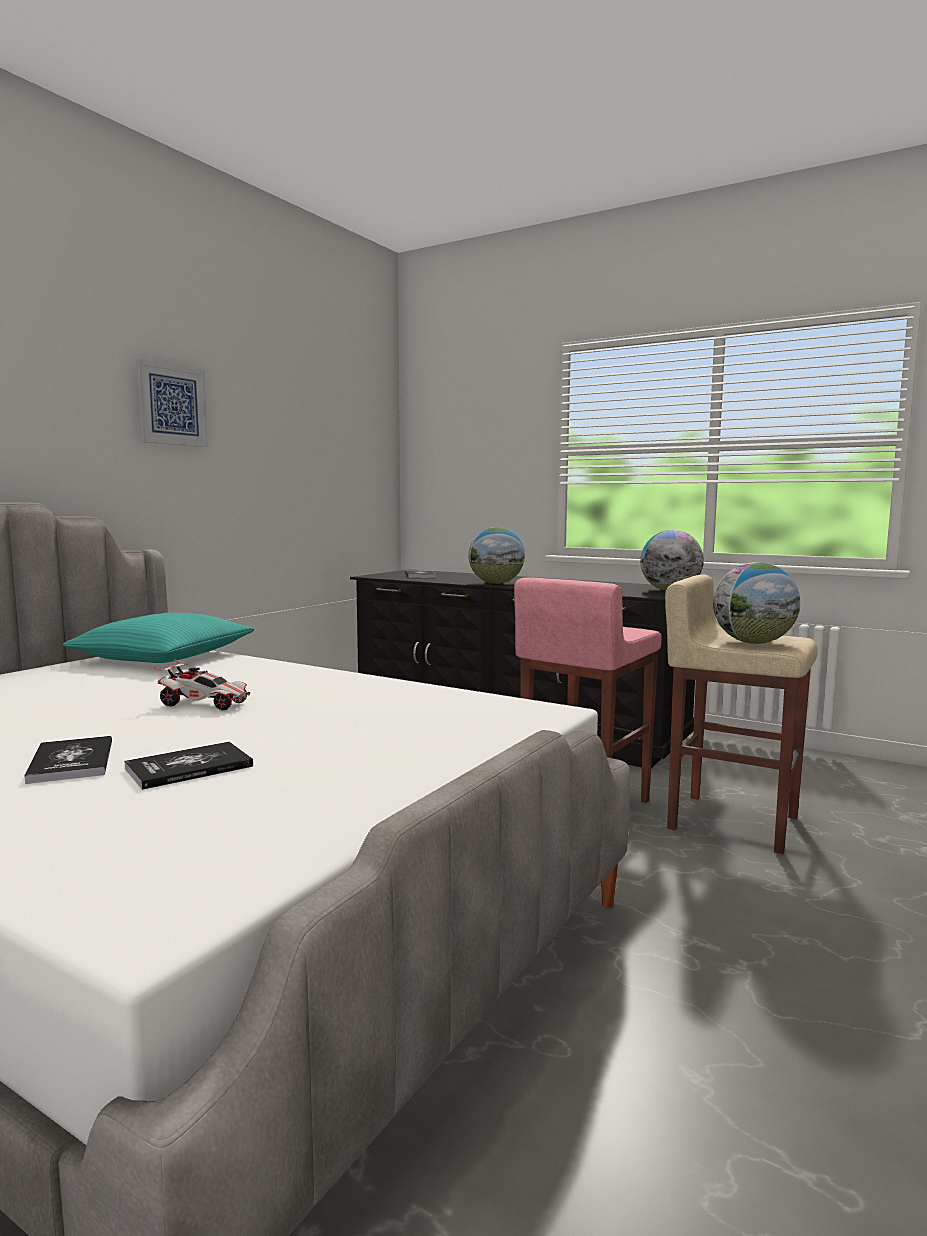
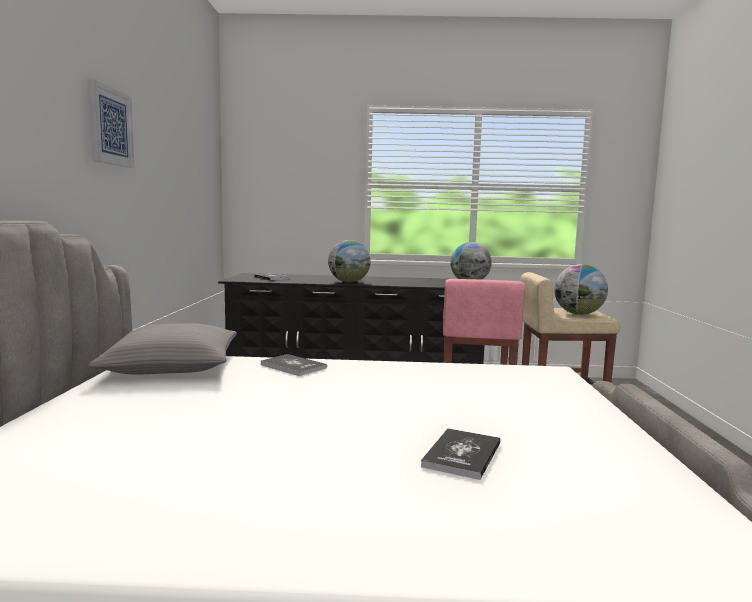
camera: 30 degrees left, 0 degrees up
(72, 761) = (363, 471): book -> book (293, 366)
(163, 656) = (172, 366): turquoise pillow -> grey pillow
(204, 704) = (327, 402): toy car -> none

